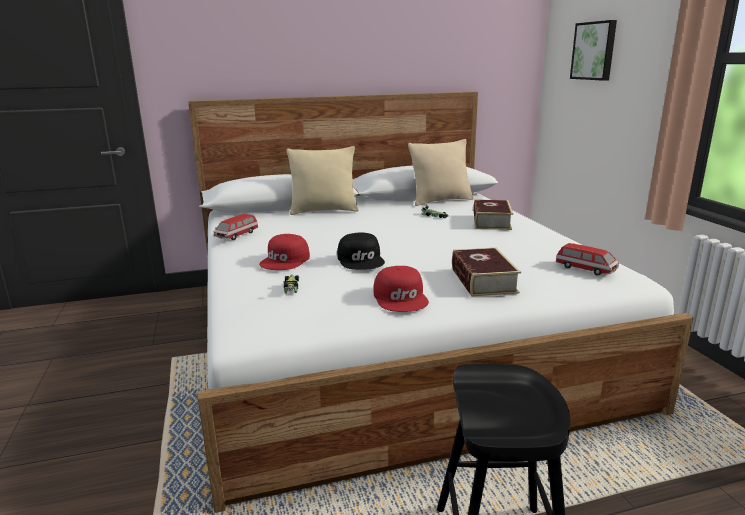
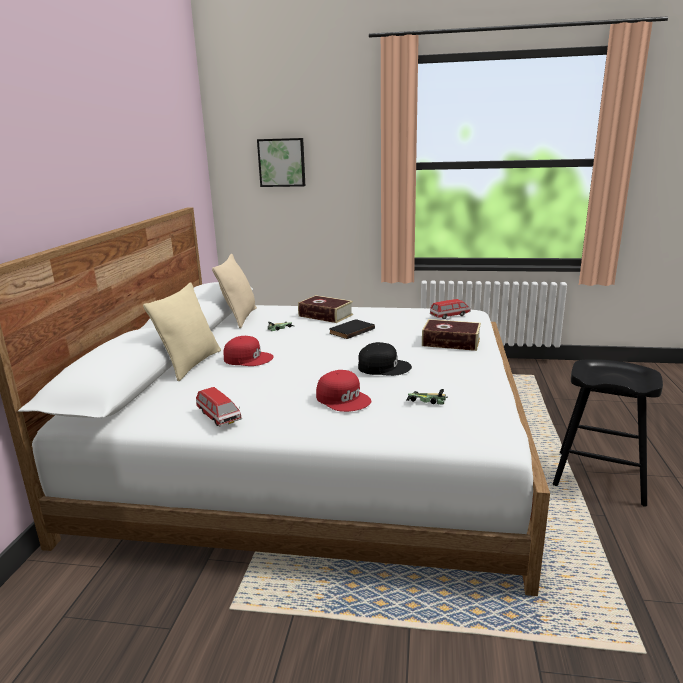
camera: 65 degrees left, 0 degrees up
(401, 298) = (467, 369): red cap -> red cap (248, 358)
(459, 237) = (350, 330): none -> black book

